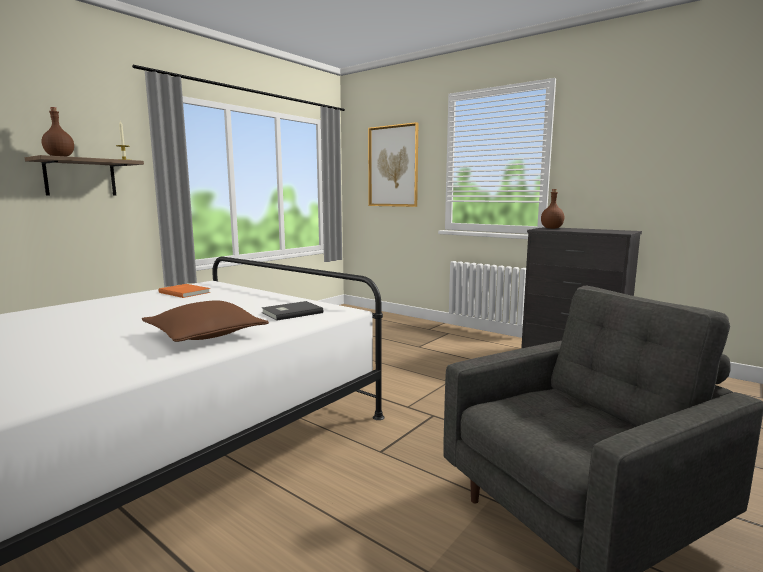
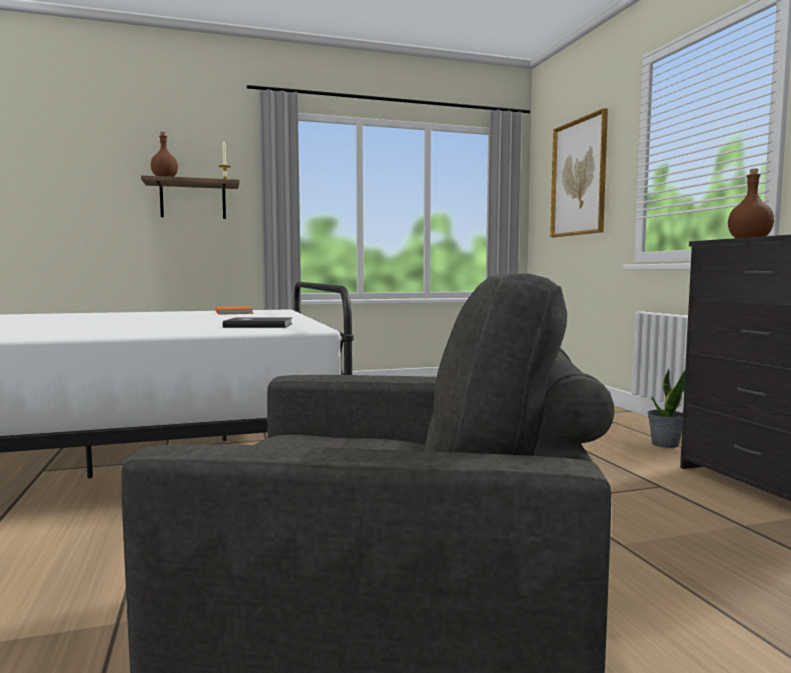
camera: 35 degrees right, 5 degrees down
(205, 335) = (133, 328): brown pillow -> none
(493, 344) = (664, 444): none -> potted plant

